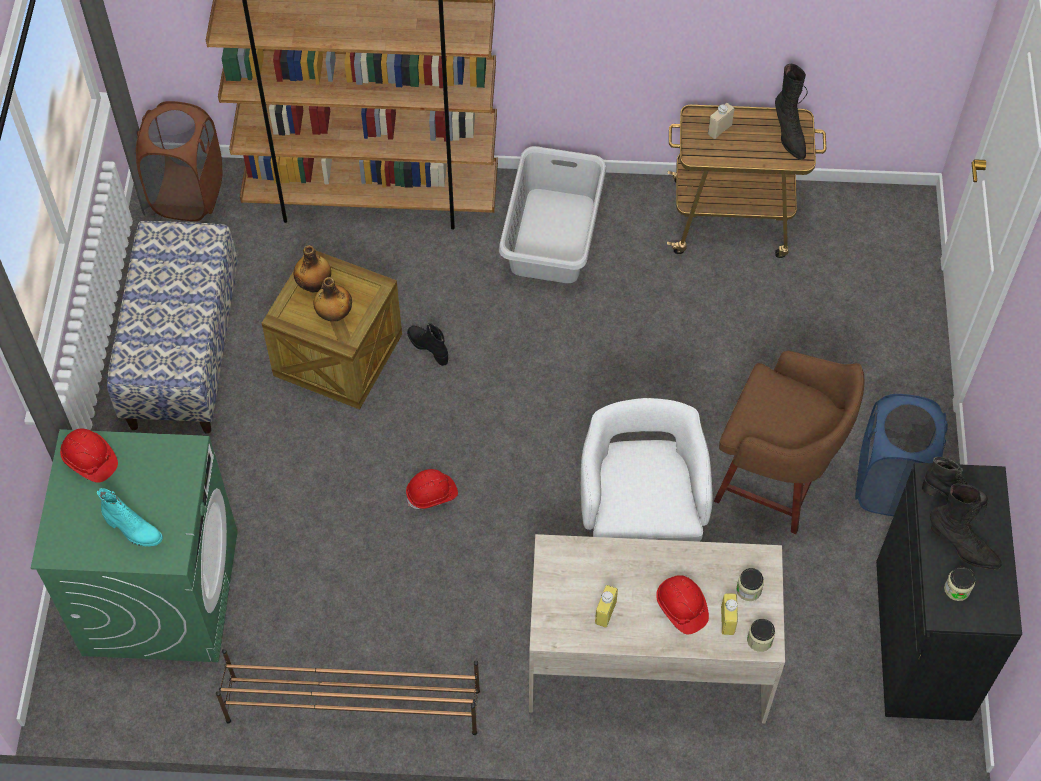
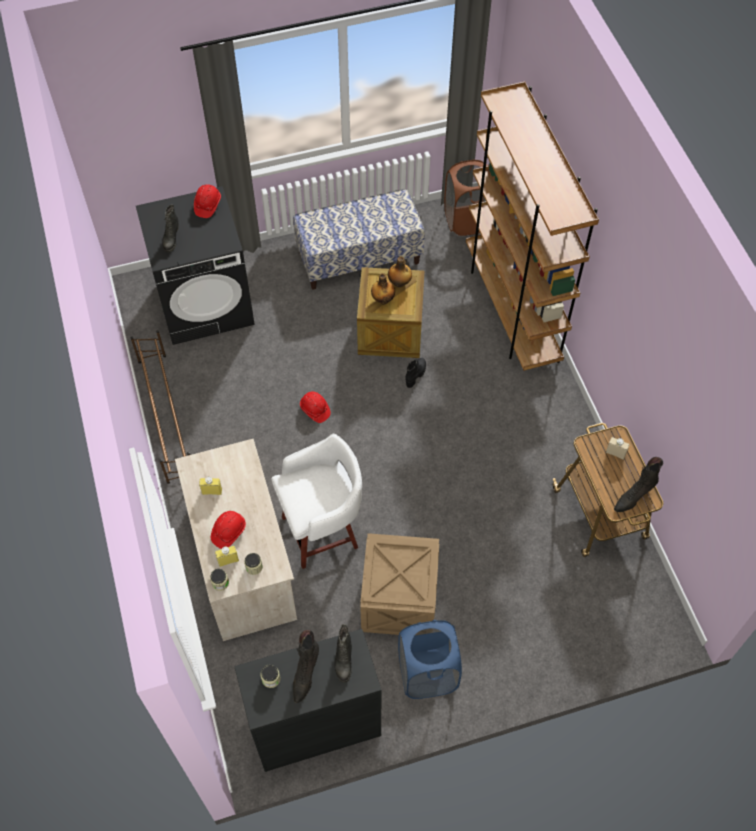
camera: 70 degrees right, 0 degrees up
(133, 531) = (171, 239): turquoise boot -> black boot
(161, 591) = (206, 304): green washing machine -> black washing machine
(553, 235) = (532, 414): grey laundry basket -> none
(775, 483) = (399, 600): brown stool -> crate

